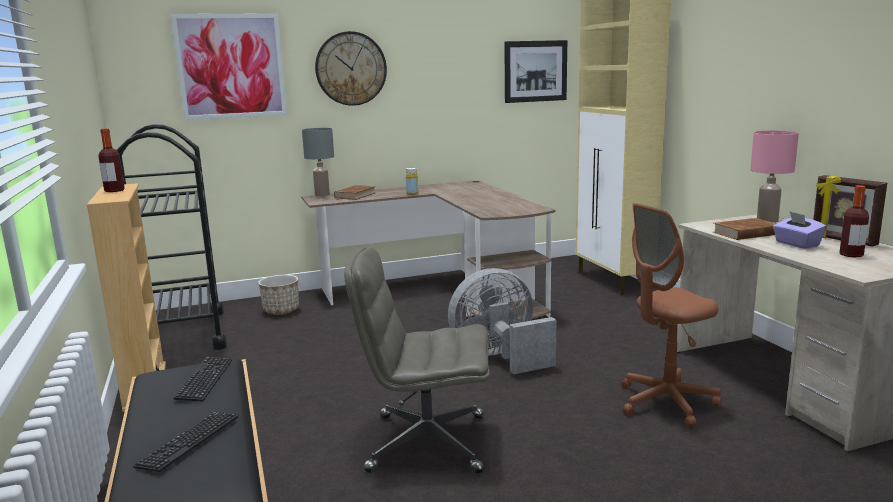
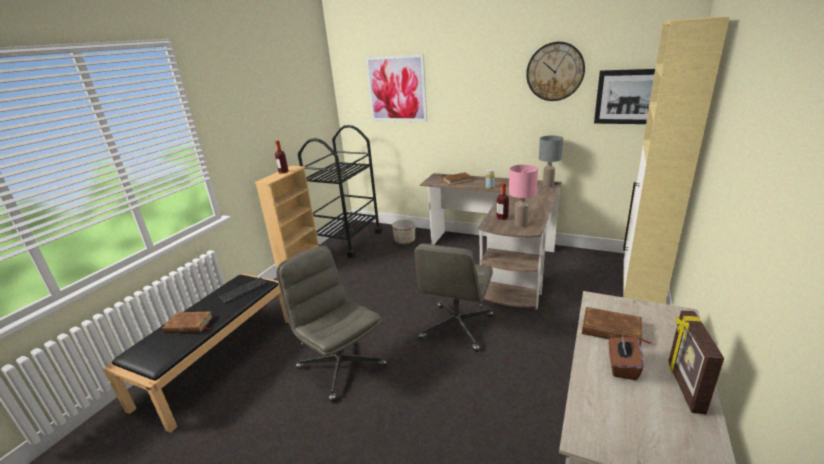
camera: 45 degrees right, 10 degrees up
(189, 442) = (189, 325): keyboard -> brown book
(322, 195) = (442, 175): grey table lamp -> grey table lamp (548, 185)
(351, 69) = (469, 92): wall clock -> wall clock (555, 71)
(499, 357) = (456, 328): grey fan -> grey office chair
(666, 403) = (496, 425): brown office chair -> none
(768, 221) = (674, 322): pink table lamp -> pink table lamp (521, 224)
(796, 244) = (622, 366): purple tissue box -> brown tissue box
(851, 255) = (640, 410): bottle -> bottle (502, 218)

